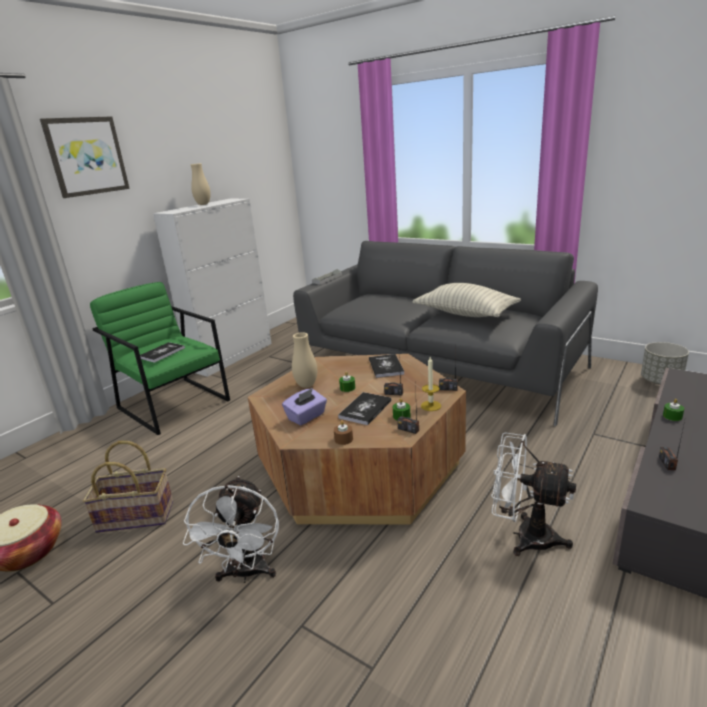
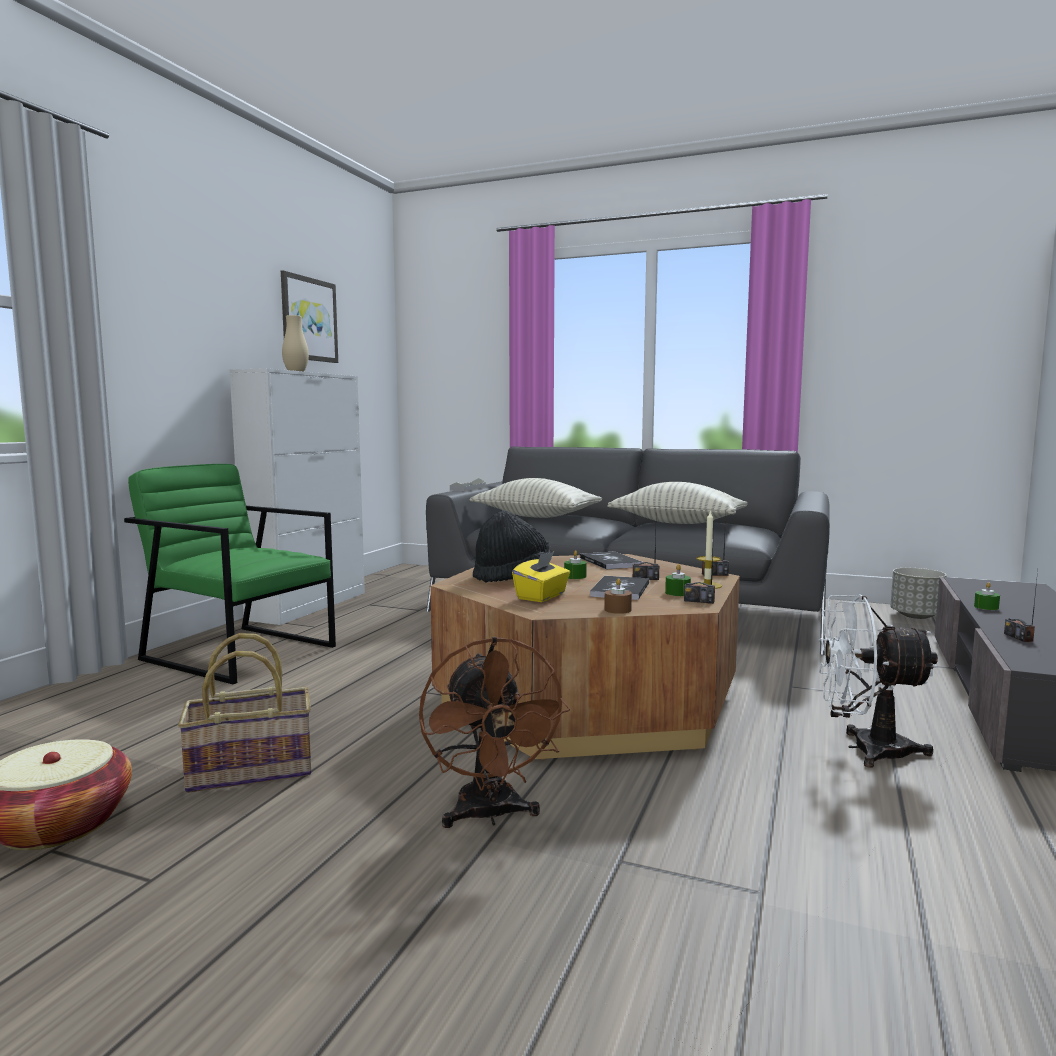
camera: 15 degrees left, 15 degrees down
(86, 156) = (157, 268): picture -> picture (308, 319)
(162, 353) = (247, 556): book -> none
(246, 573) = (490, 816): white fan -> brown fan
(306, 385) = (512, 576): beige vase -> black hat
(306, 417) = (542, 596): purple tissue box -> yellow tissue box
(370, 302) = (536, 516): none -> pillow

